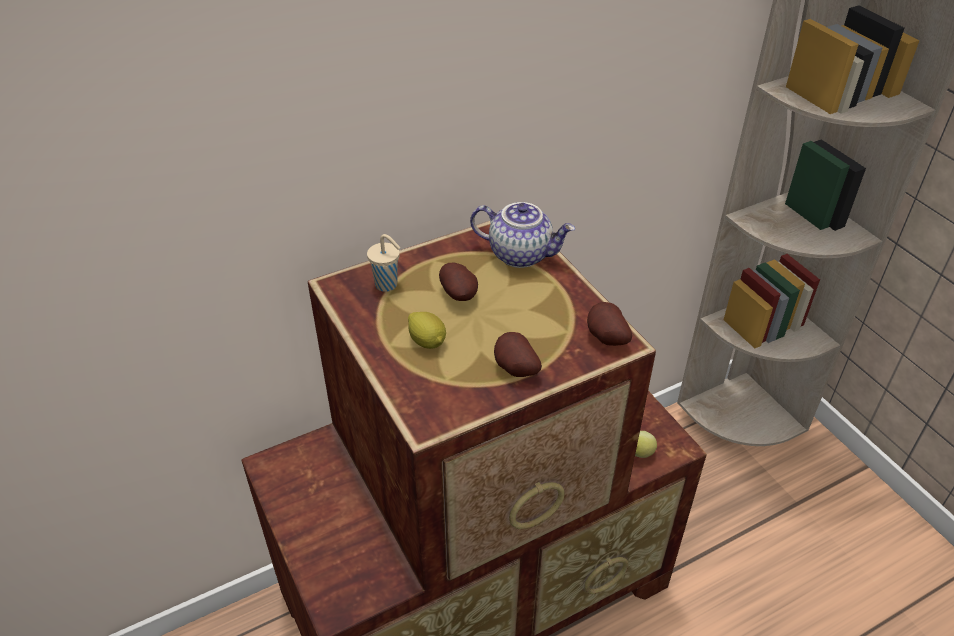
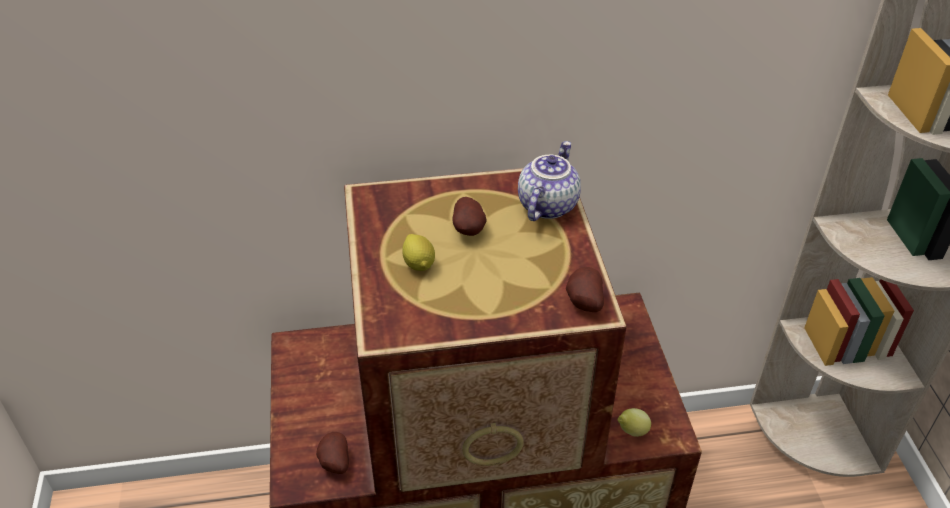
camera: 20 degrees right, 0 degrees up
(387, 285) = (410, 205): beige cup -> none
(514, 369) = (483, 308): potato -> potato (333, 463)
(521, 254) = (546, 205): teapot -> teapot turned 105 degrees counterclockwise

